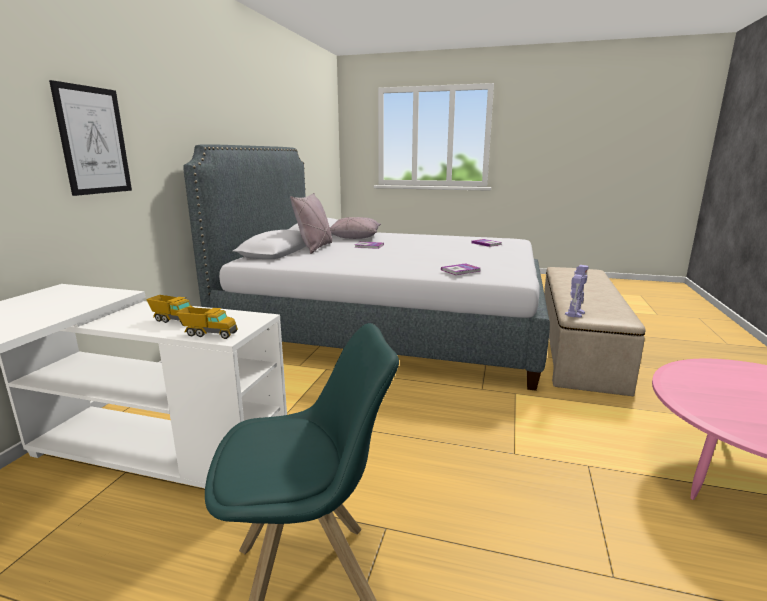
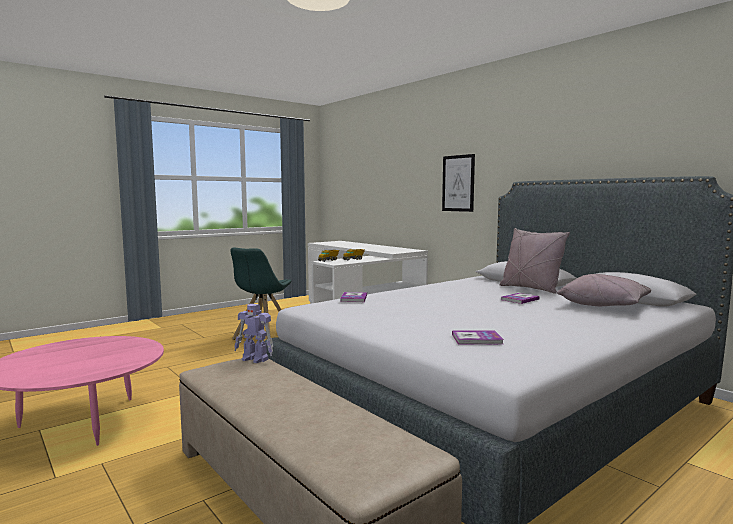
camera: 125 degrees right, 10 degrees down
(575, 313) = (255, 359): toy robot -> toy robot turned 45 degrees counterclockwise

